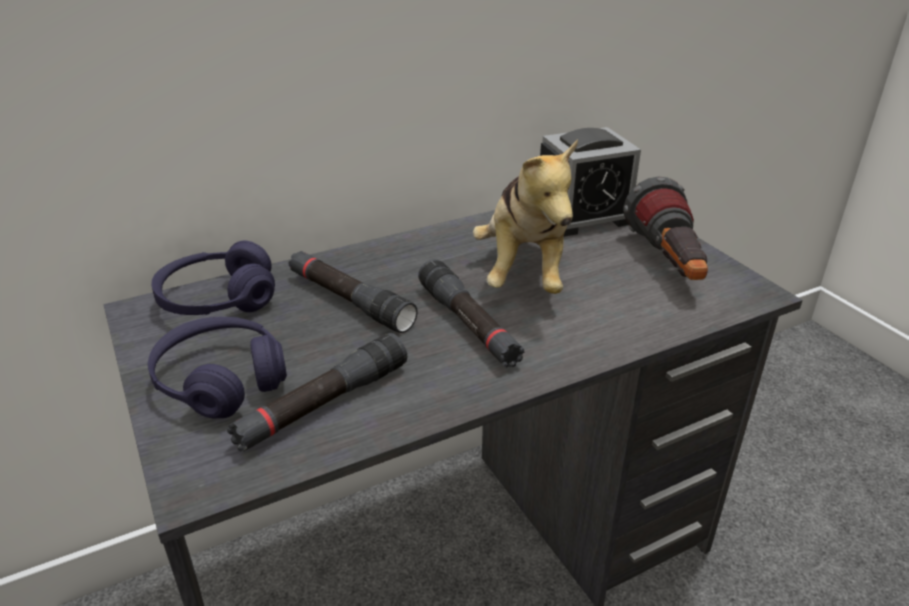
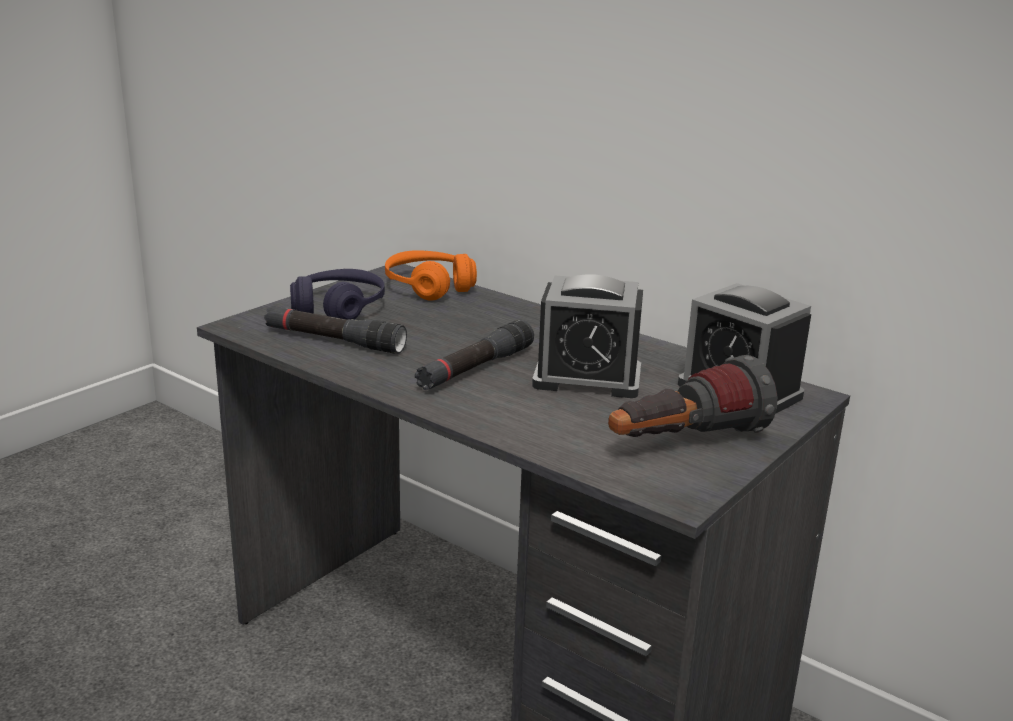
camera: 65 degrees right, 10 degrees down
(218, 300) = (429, 287): purple headphones -> orange headphones
(349, 301) = (468, 324): black flashlight -> none
(524, 271) = (587, 378): plush toy -> alarm clock

